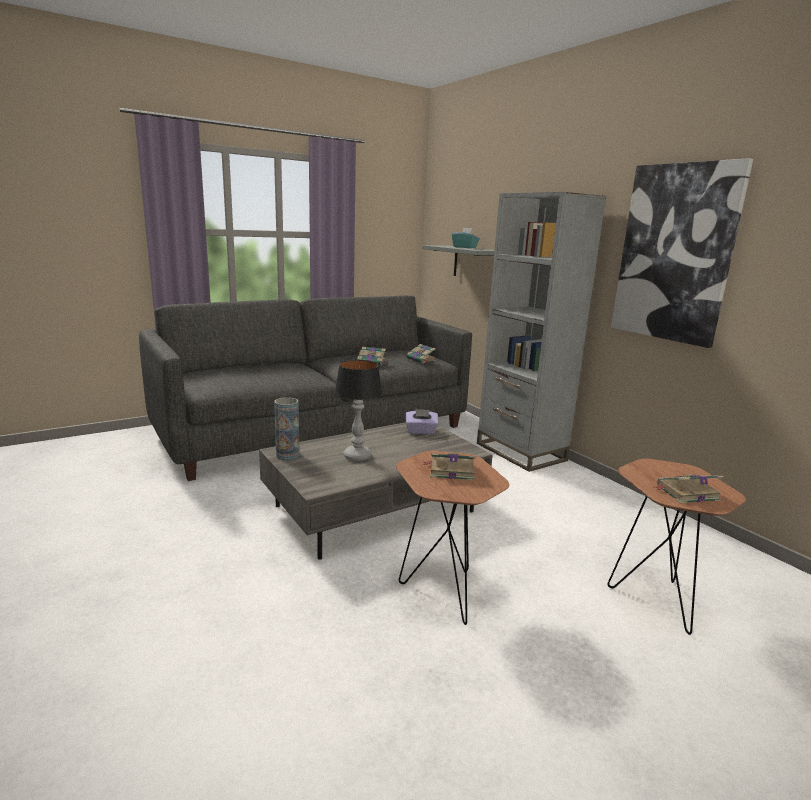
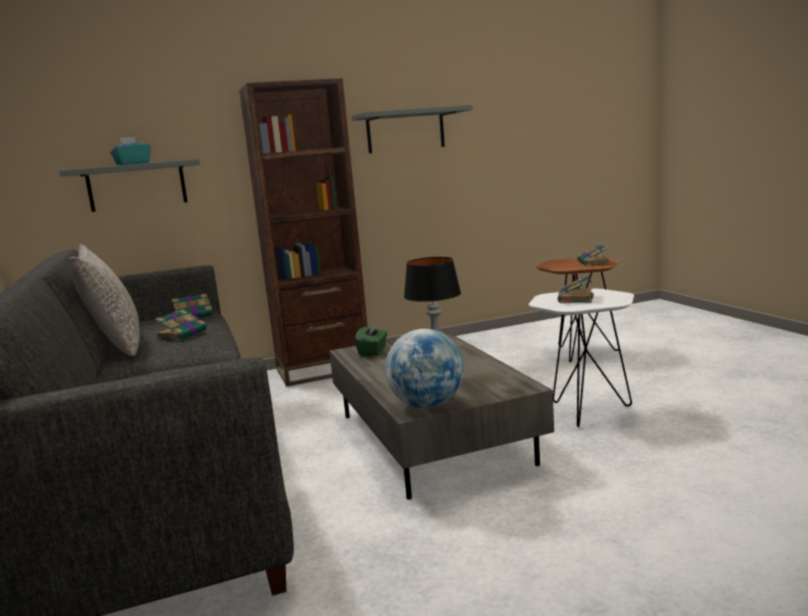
camera: 75 degrees left, 5 degrees down
(287, 455) = (427, 405): vase -> globe
(354, 354) = (116, 346): none -> grey pillow
(421, 431) = (373, 351): purple tissue box -> green tissue box
(442, 589) = (584, 412): brown side table -> white side table
(520, 452) = (323, 369): grey bookcase -> brown bookcase
(675, 253) = (405, 131): picture -> grey shelf

